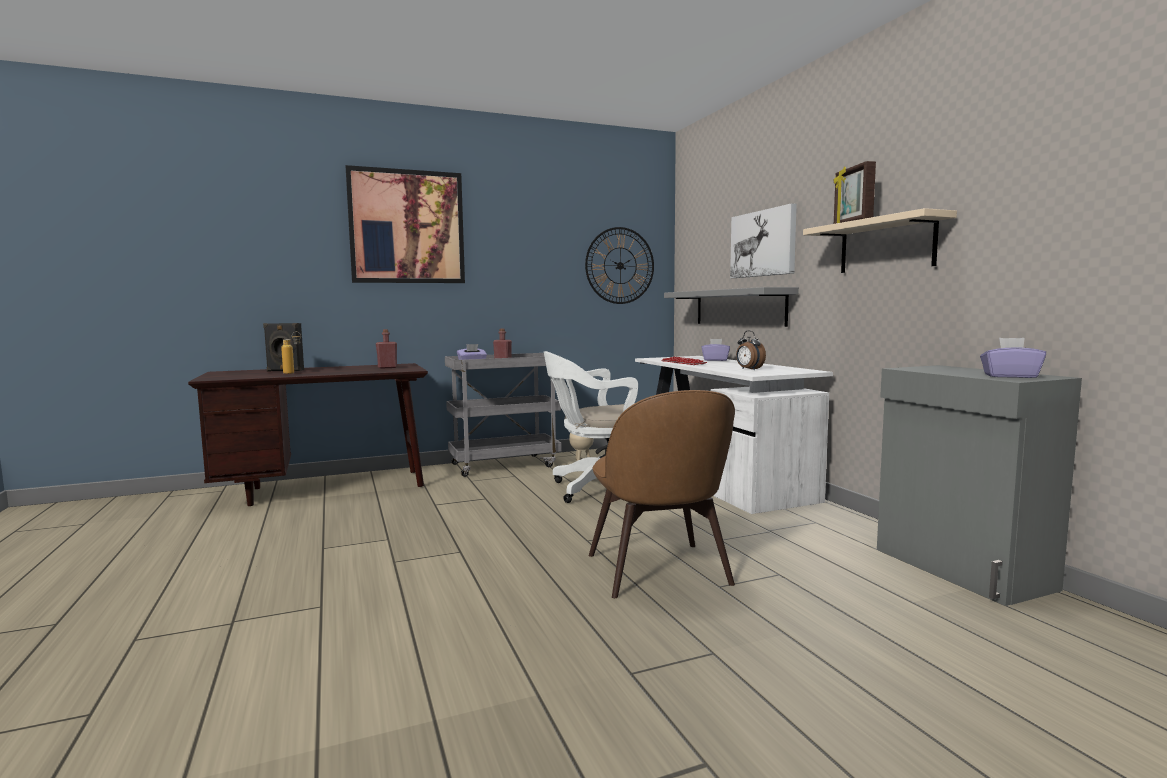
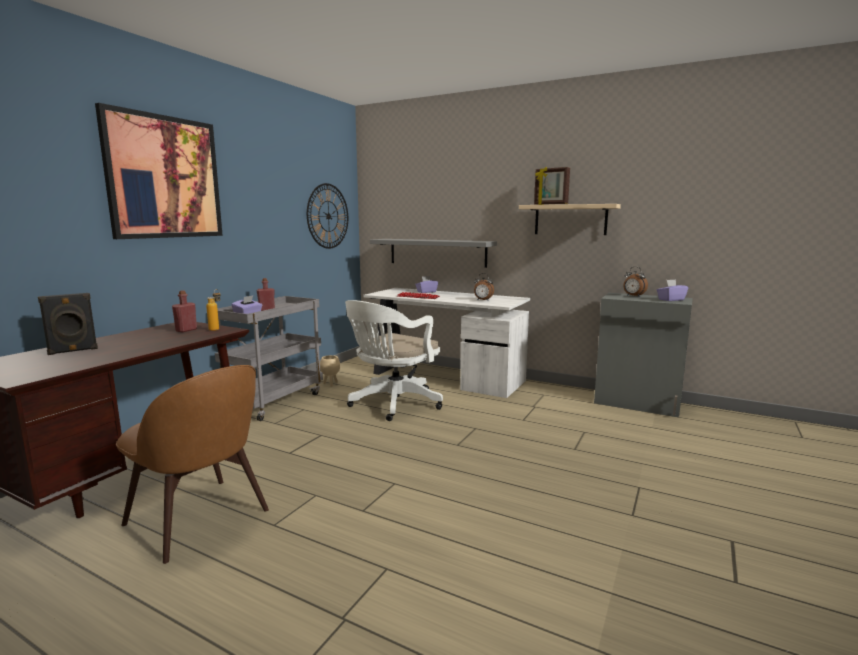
camera: 40 degrees left, 5 degrees up
(293, 373) = (103, 352): bottle -> bottle (216, 329)
(659, 572) = (534, 451): brown chair -> brown chair (200, 519)
(763, 243) = (462, 208): picture -> none
(958, 369) = (633, 296): none -> alarm clock

